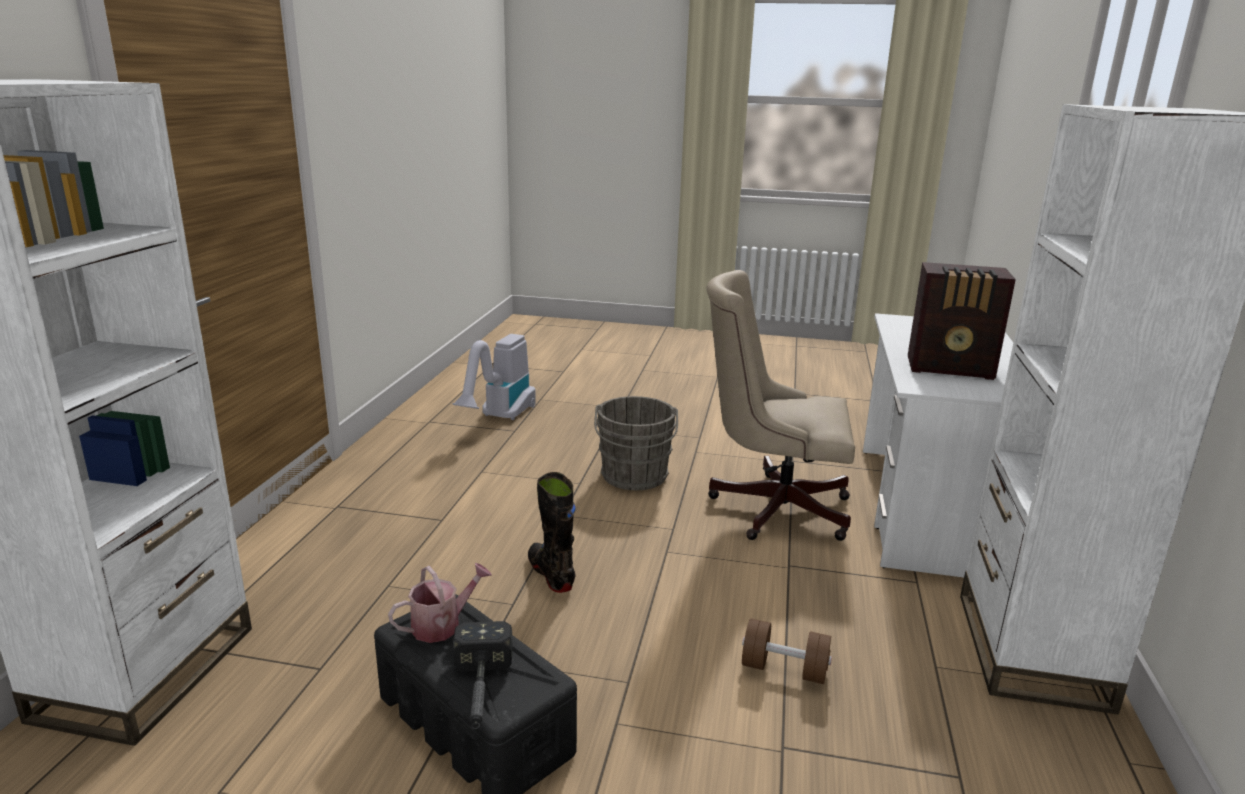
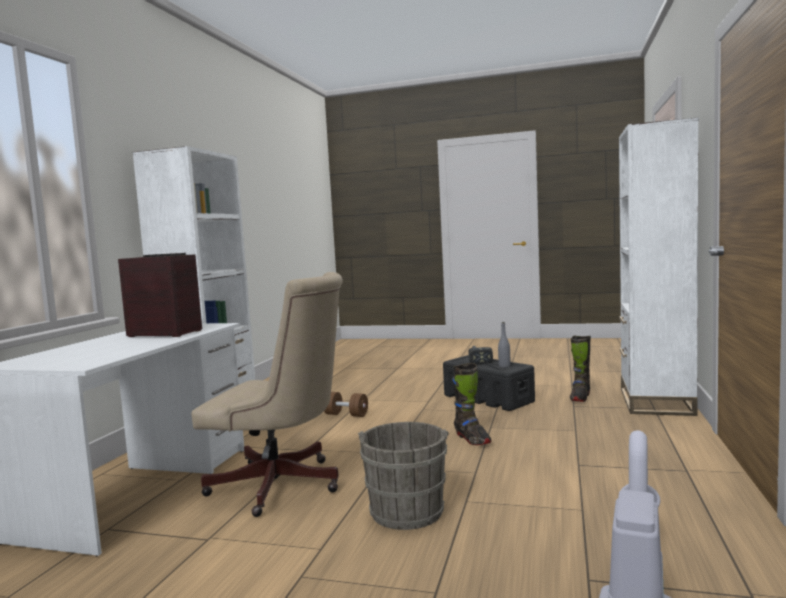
camera: 175 degrees left, 15 degrees down
(271, 707) = (580, 398): none -> black boot
(442, 625) = (504, 366): watering can -> grey bottle

